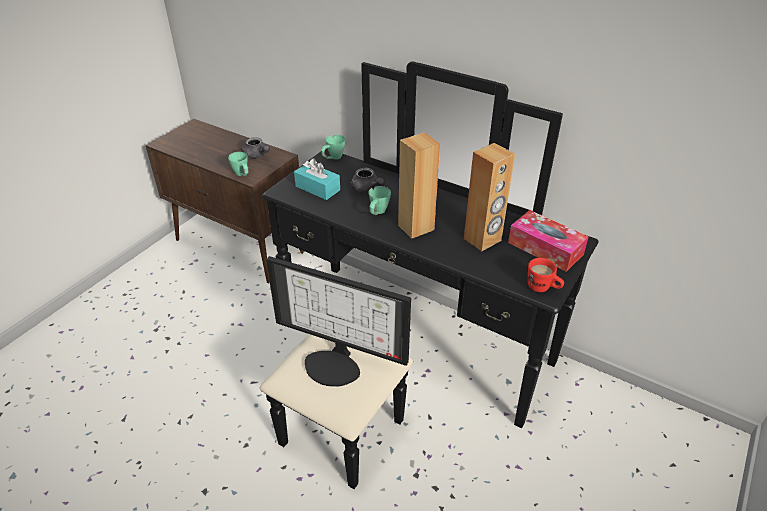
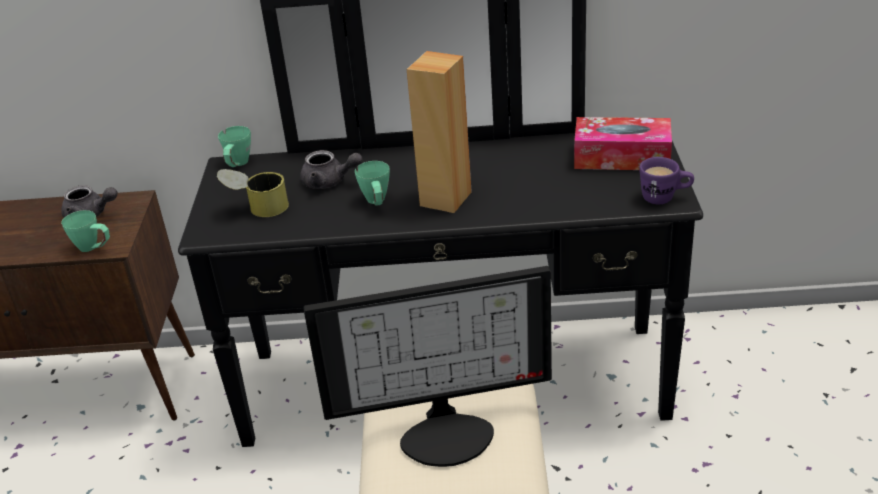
camera: 30 degrees left, 5 degrees down
(317, 188) = (257, 208): turquoise tissue box -> can
(482, 240) = (542, 178): brown speaker -> none
(543, 288) = (665, 198): red mug -> purple mug

